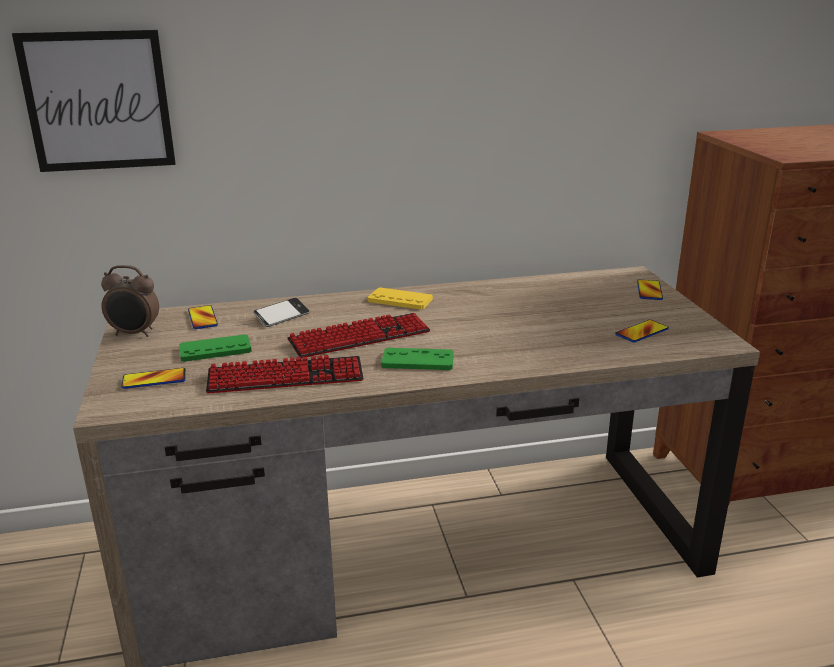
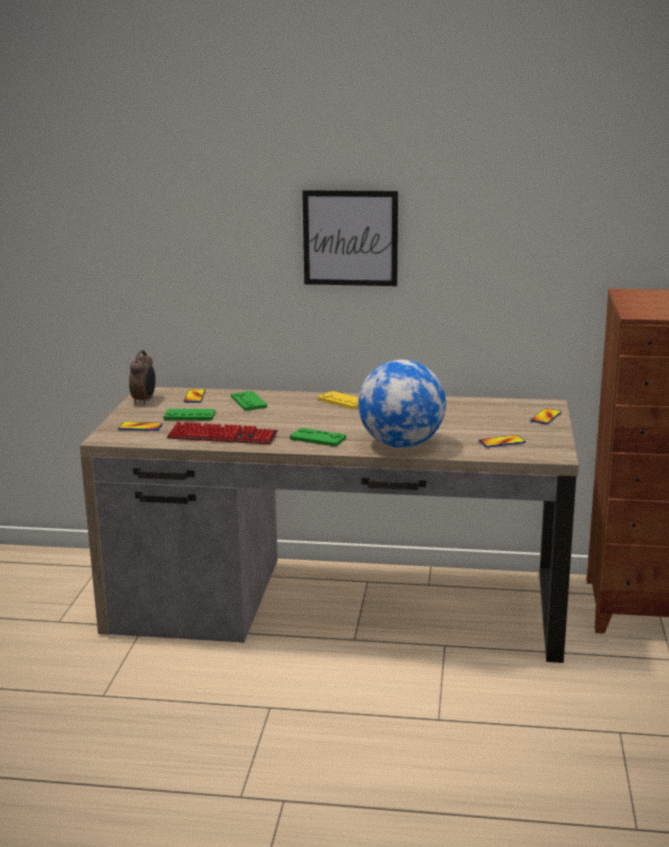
camera: 20 degrees right, 5 degrees down
(98, 101) = (143, 237): picture -> picture (350, 238)
(135, 334) = (144, 401): alarm clock -> alarm clock turned 105 degrees counterclockwise
(282, 316) = (248, 402): phone -> green game controller
(360, 337) = (291, 420): keyboard -> none
(530, 354) = (401, 444): none -> globe

